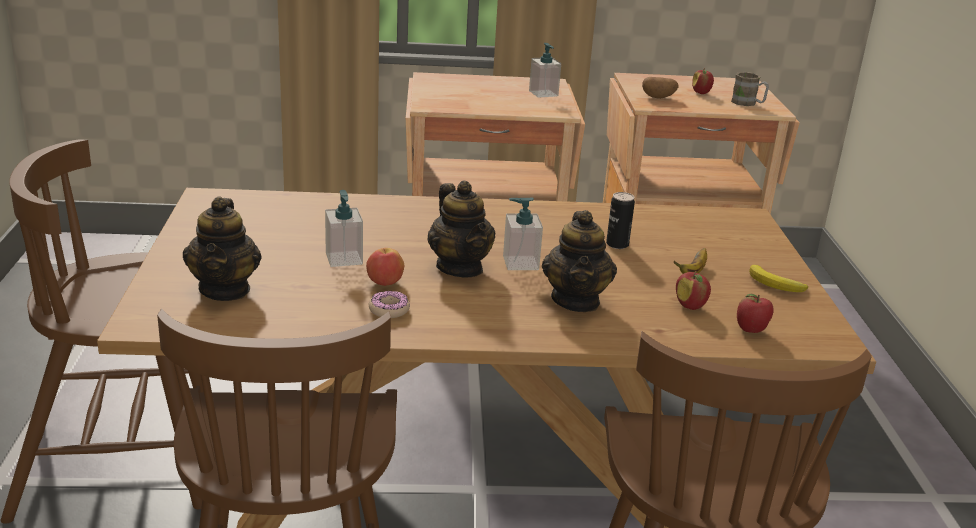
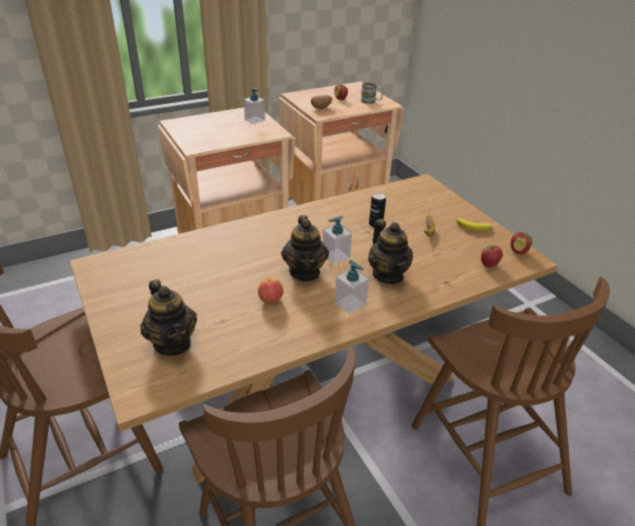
camera: 25 degrees left, 10 degrees up
(344, 259) = (229, 288): soap dispenser -> soap dispenser (350, 304)
(389, 310) = (291, 321): donut -> none
(460, 268) = (305, 272): teapot -> teapot turned 45 degrees clockwise
(690, 306) = (447, 258): apple -> apple (518, 251)

